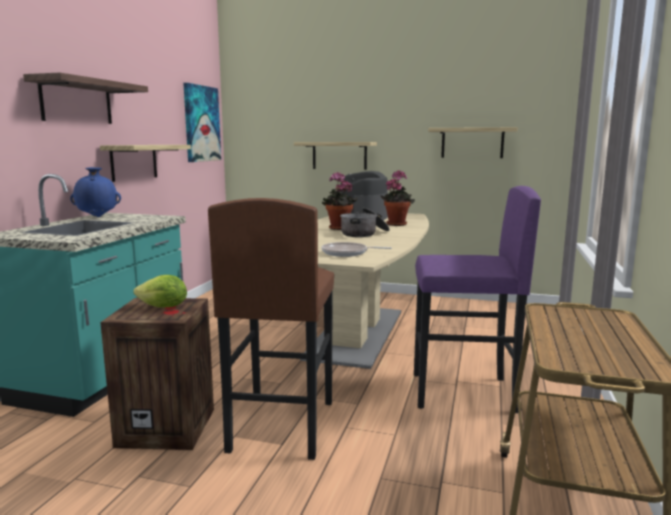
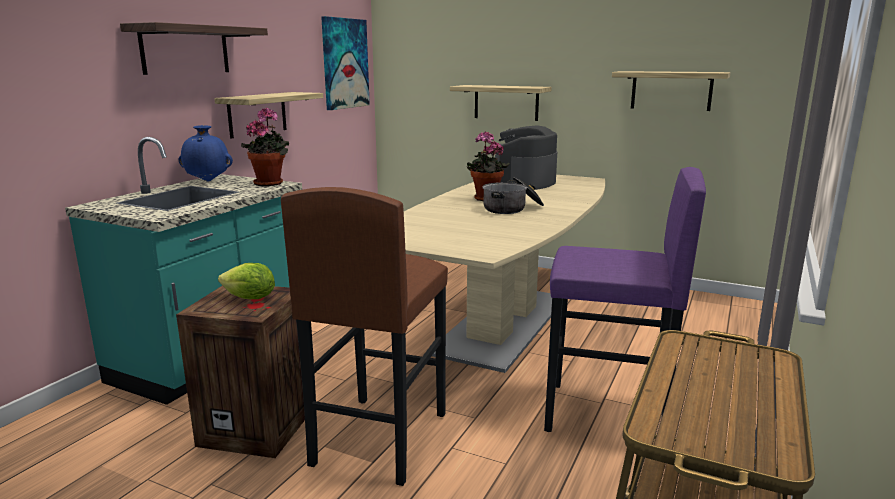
camera: 10 degrees right, 5 degrees up
(347, 253) = (474, 240): frying pan -> none
(397, 224) = (561, 194): potted plant -> potted plant (270, 183)

